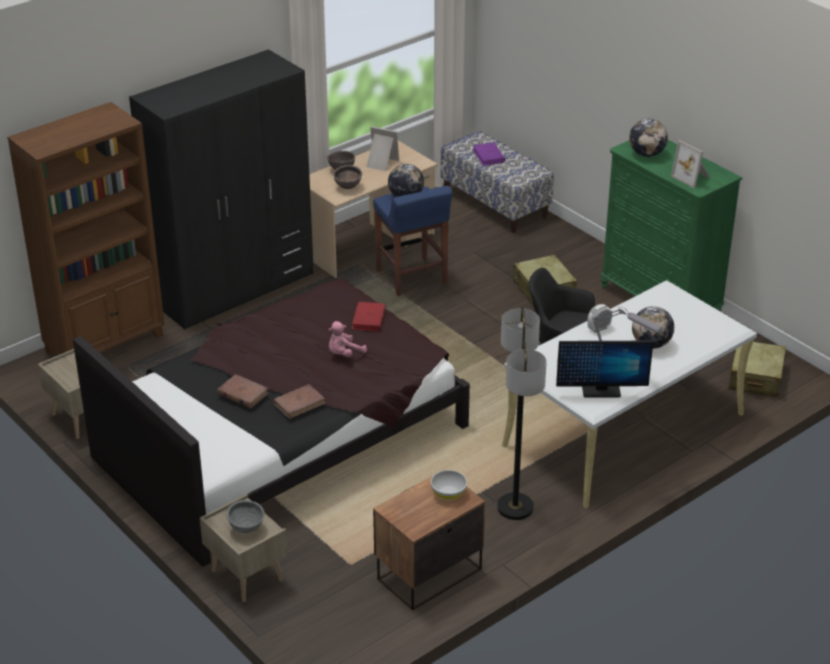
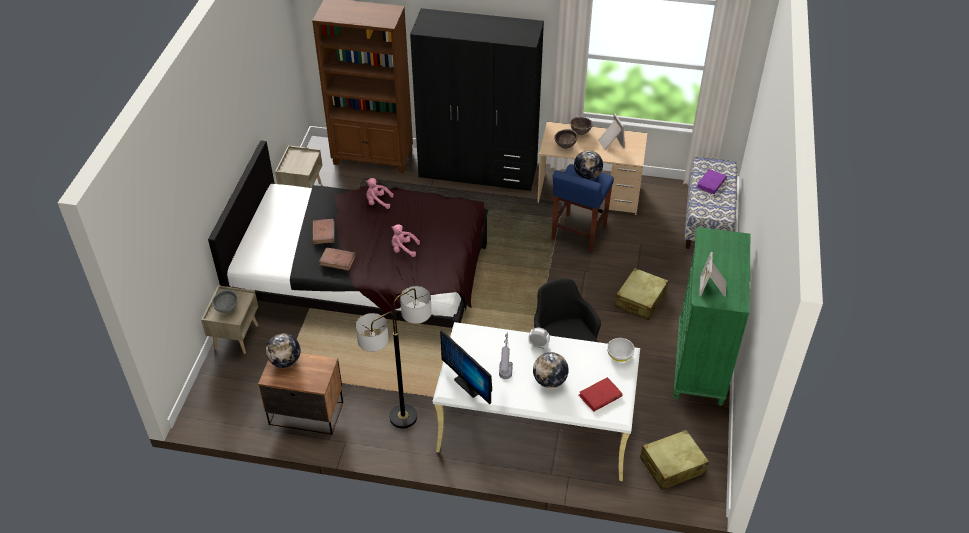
camera: 50 degrees right, 10 degrees up
(248, 337) = (378, 202): none -> pink plush toy
(369, 319) = (449, 238): red book -> red book (600, 396)
(448, 493) = (316, 373): white bowl -> white bowl (620, 355)
(646, 154) = (714, 248): globe -> globe (285, 361)

